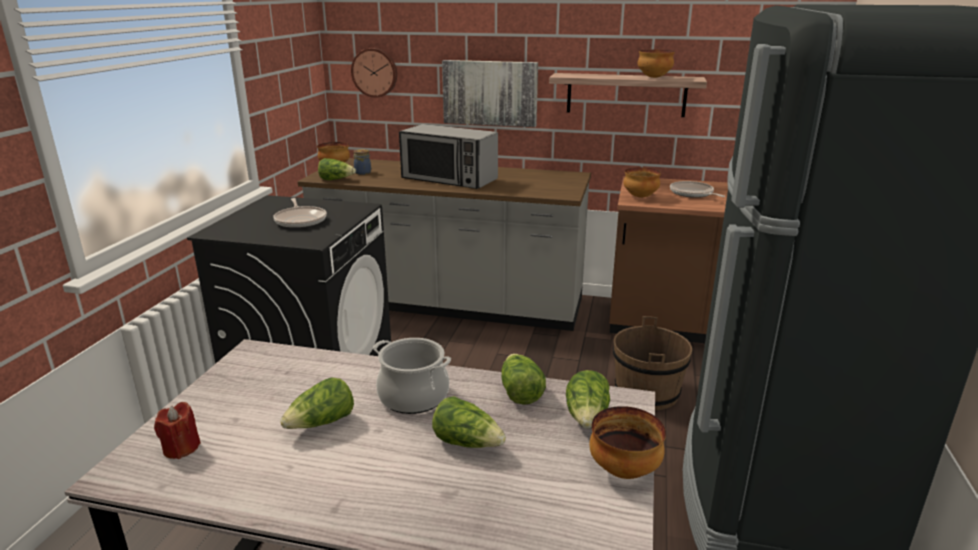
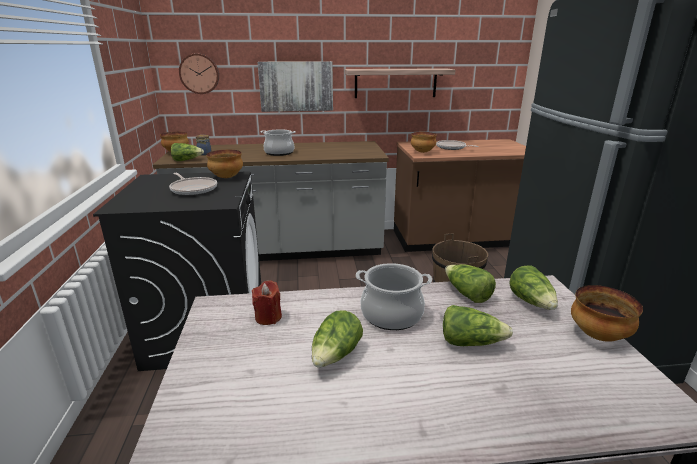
camera: 20 degrees left, 0 degrees up
(181, 448) = (217, 414): red candle -> red candle (268, 317)
(449, 179) = (279, 153): microwave -> cooking pot
(653, 77) = (417, 69): bowl -> bowl (226, 177)

